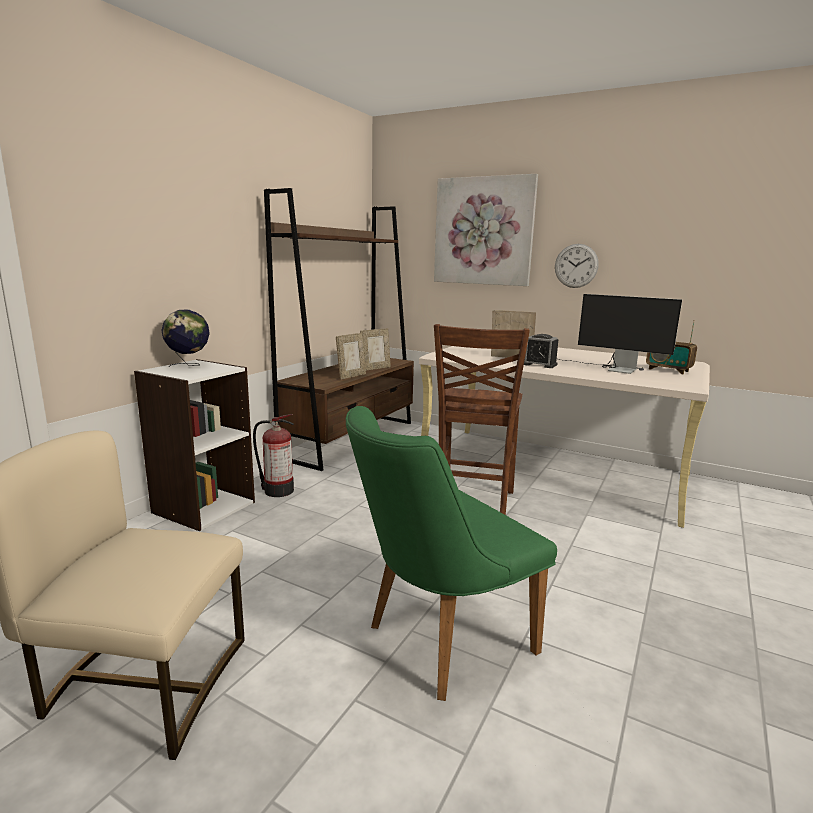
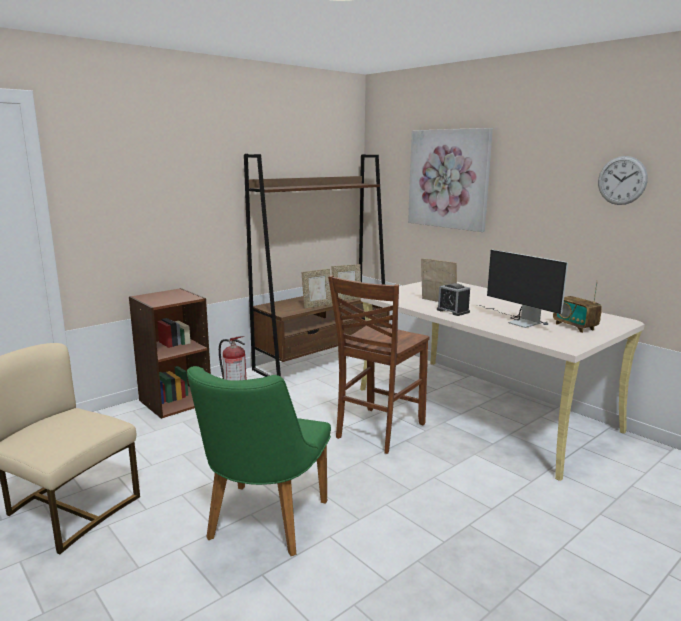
camera: 20 degrees right, 0 degrees up
(189, 365) = (168, 293): globe -> none
(203, 507) = (175, 401): white bookcase -> brown bookcase
(437, 642) = (262, 525): green chair -> green chair turned 60 degrees counterclockwise
(576, 266) = (524, 215): wall clock -> wall clock (622, 180)

